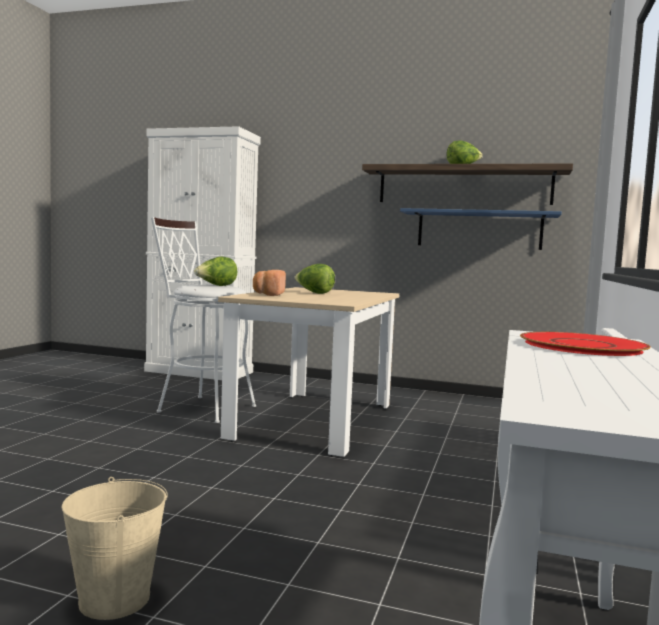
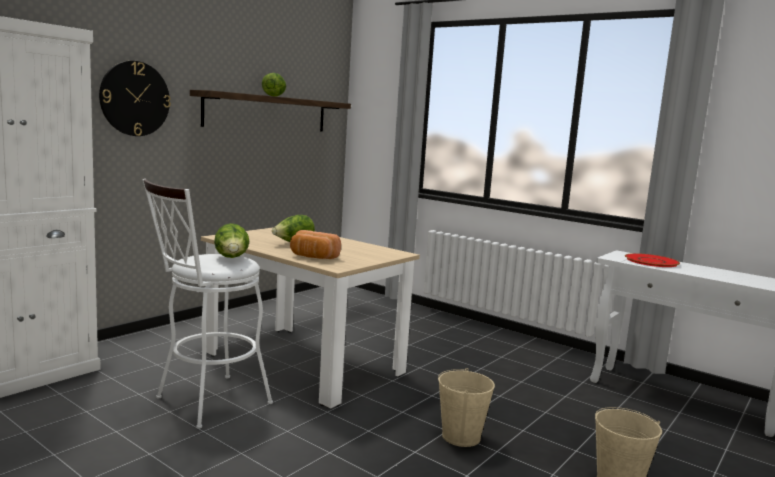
camera: 70 degrees left, 5 degrees up
(200, 494) = (461, 436): none -> beige bucket
(319, 180) = (135, 98): none -> wall clock
(479, 230) = (278, 153): blue shelf -> none

